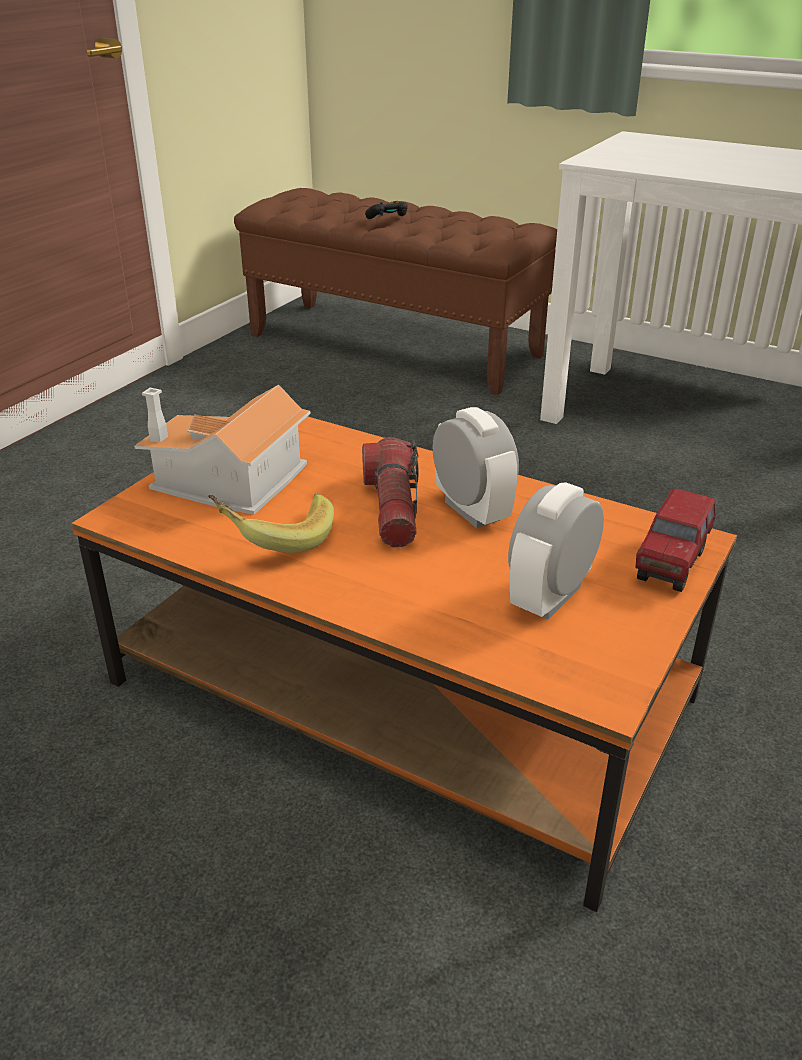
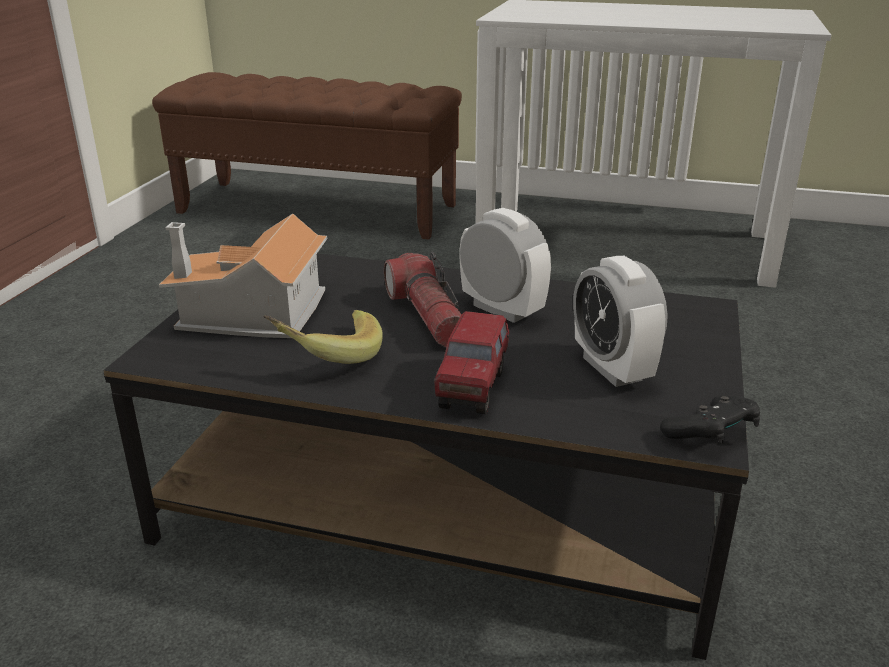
camera: 15 degrees left, 5 degrees down
(388, 220) = (306, 90): black game controller -> black game controller (711, 435)
(405, 690) = (449, 498): orange coffee table -> black coffee table
(550, 597) = (612, 368): alarm clock -> alarm clock turned 45 degrees counterclockwise
(672, 564) = (699, 328): toy truck -> toy truck (473, 388)

